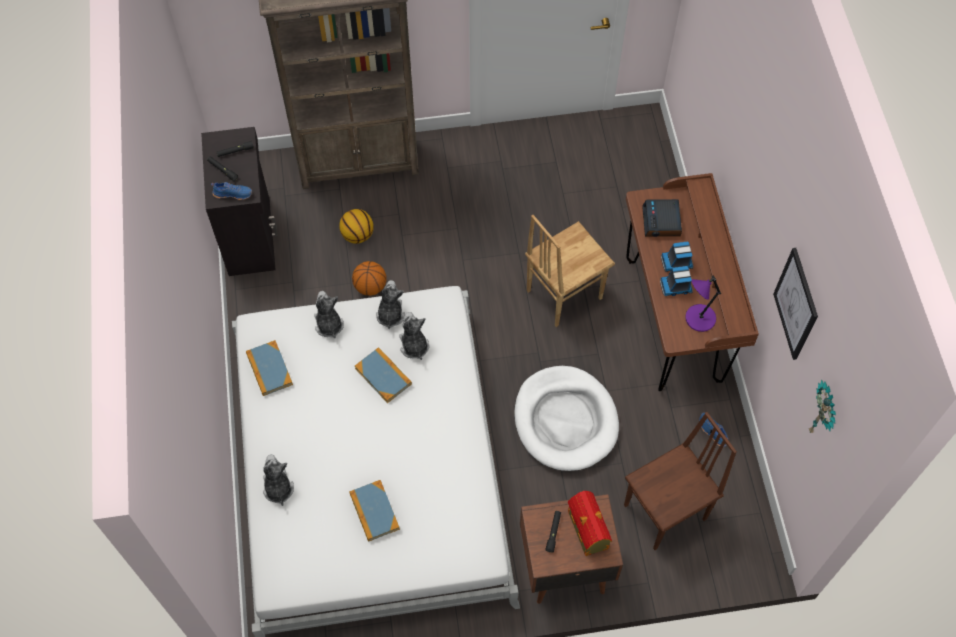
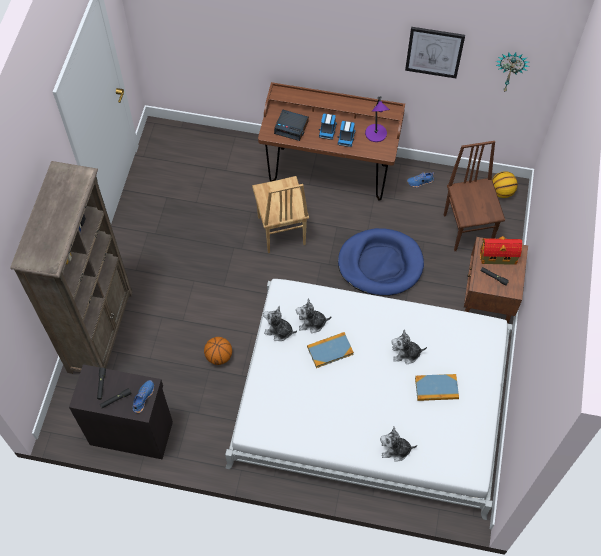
camera: 70 degrees left, 0 degrees up
(269, 369) = (292, 429): book -> none
(328, 324) = (270, 376): plush toy -> plush toy (406, 353)
(358, 235) = (168, 351): basketball -> basketball (501, 191)
(565, 420) = (380, 264): white dog bed -> blue dog bed

